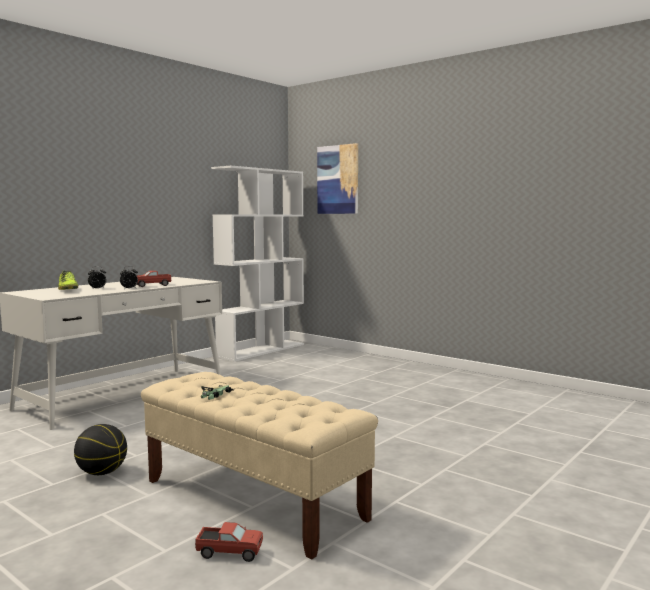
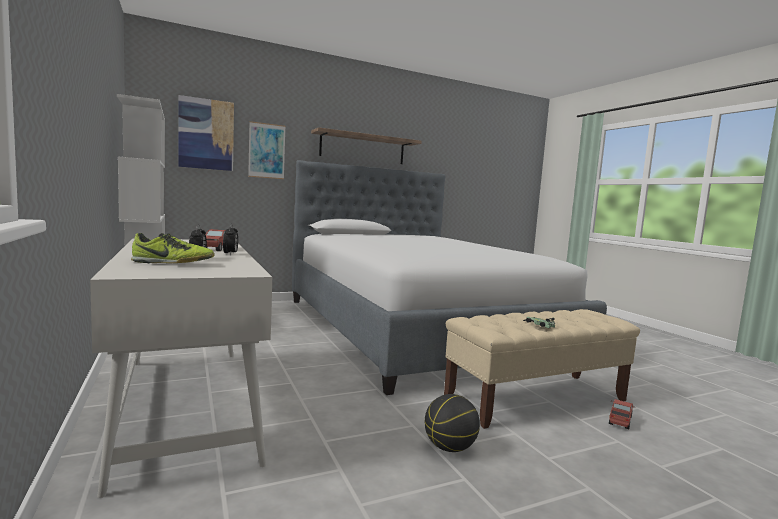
camera: 65 degrees left, 0 degrees up
(386, 188) = (266, 151): none -> picture
(422, 416) = (417, 328): none -> bed
(495, 167) = (363, 148): none -> shelf

